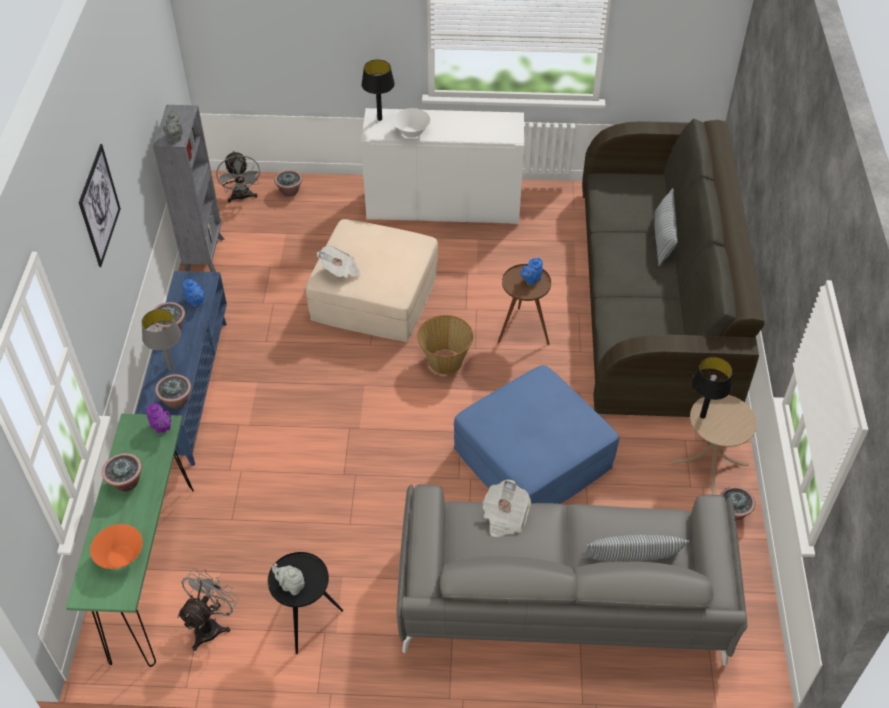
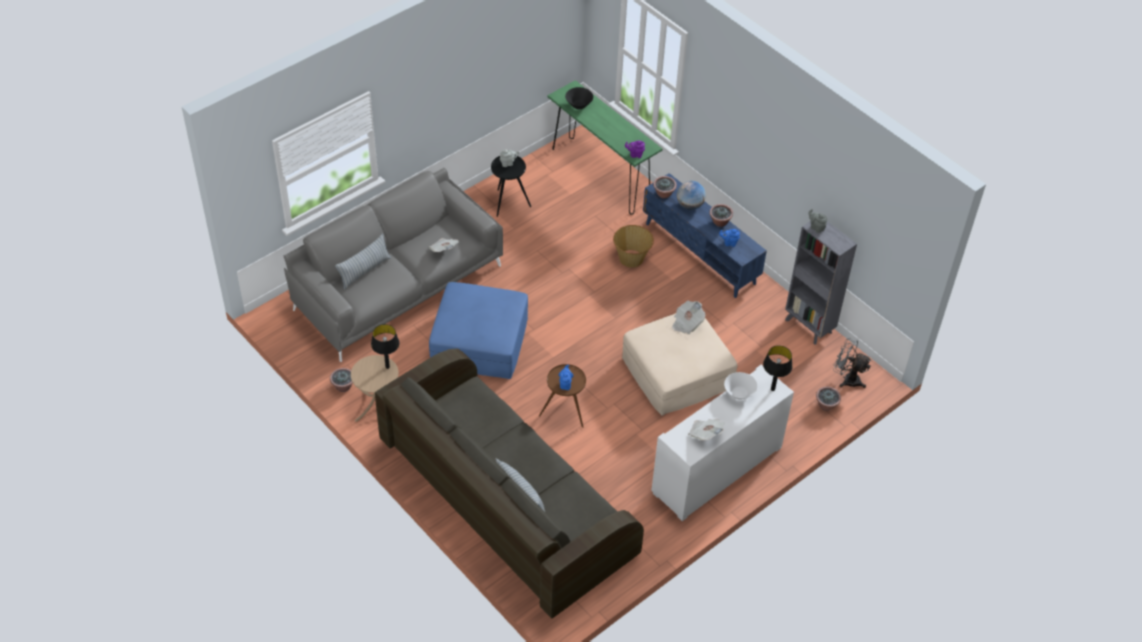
camera: 135 degrees right, 0 degrees up
(99, 205) = (750, 127): picture -> none
(120, 557) = (579, 105): orange bowl -> black bowl
(126, 482) = (617, 127): potted plant -> none
(171, 368) = (690, 205): grey table lamp -> globe
(211, 625) = (547, 175): grey fan -> none
(445, 361) = (587, 362): basket -> basket (631, 258)
(481, 124) = (705, 434): none -> newspaper

